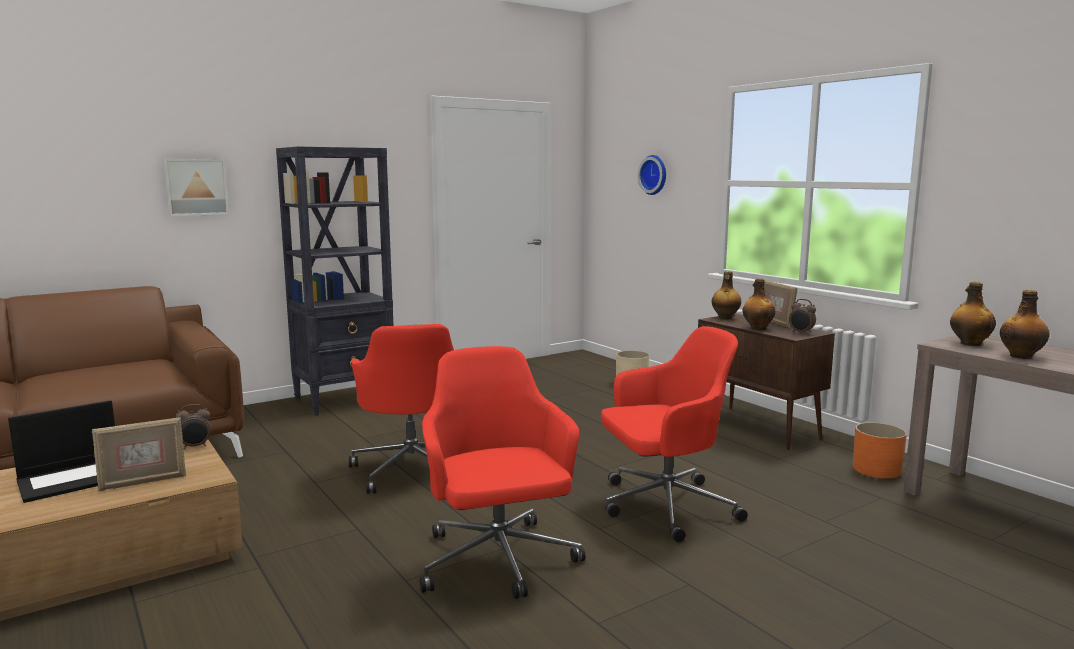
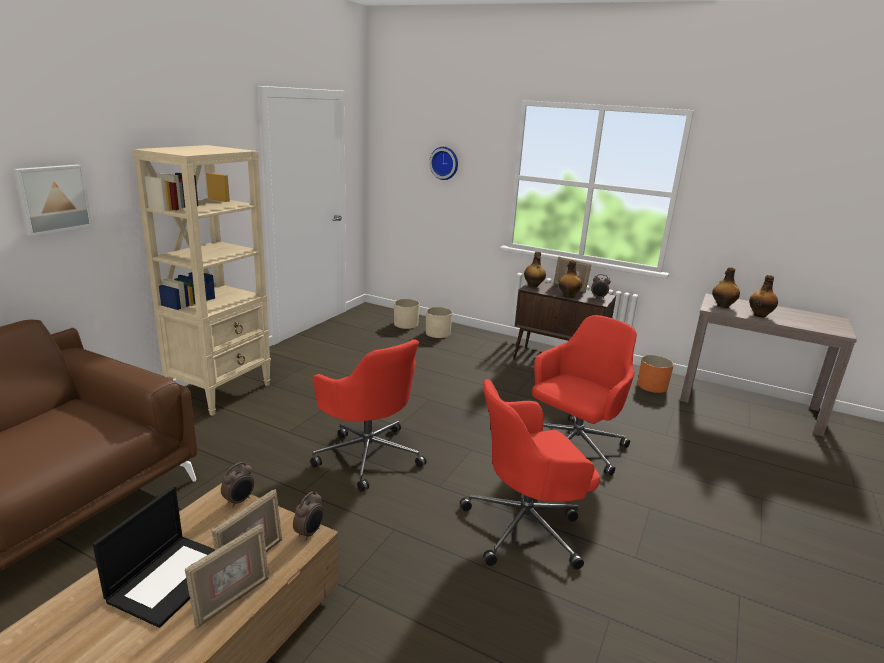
camera: 30 degrees left, 10 degrees up
(91, 501) = (232, 600): none -> picture frame
(212, 477) = (309, 533): none -> alarm clock
(345, 400) = (221, 391): black bookcase -> beige bookcase
(498, 561) = (526, 527): red office chair -> red office chair turned 60 degrees counterclockwise
(604, 372) = (406, 324): none -> beige planter

